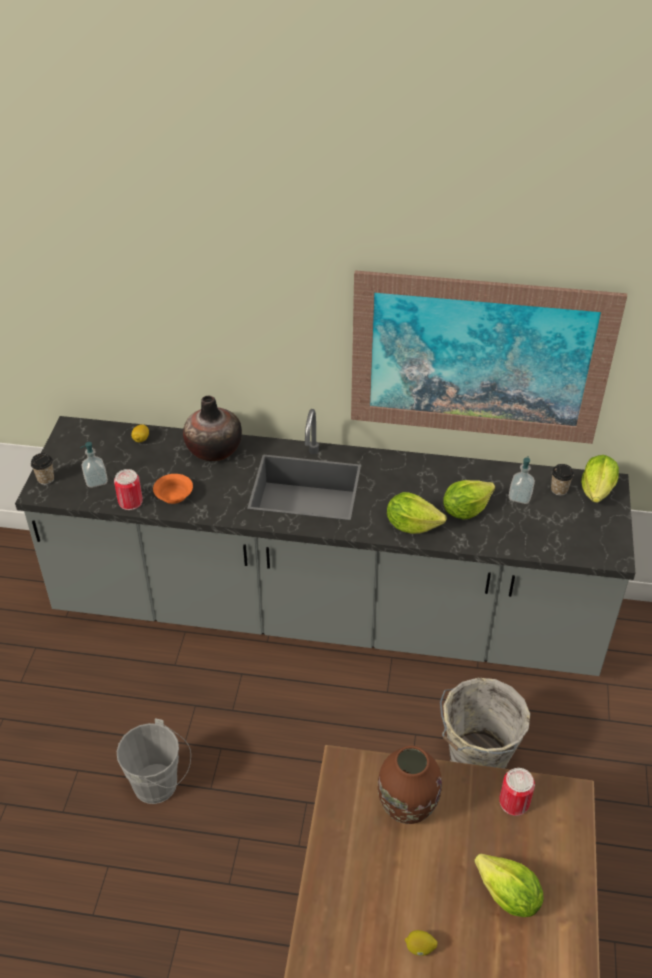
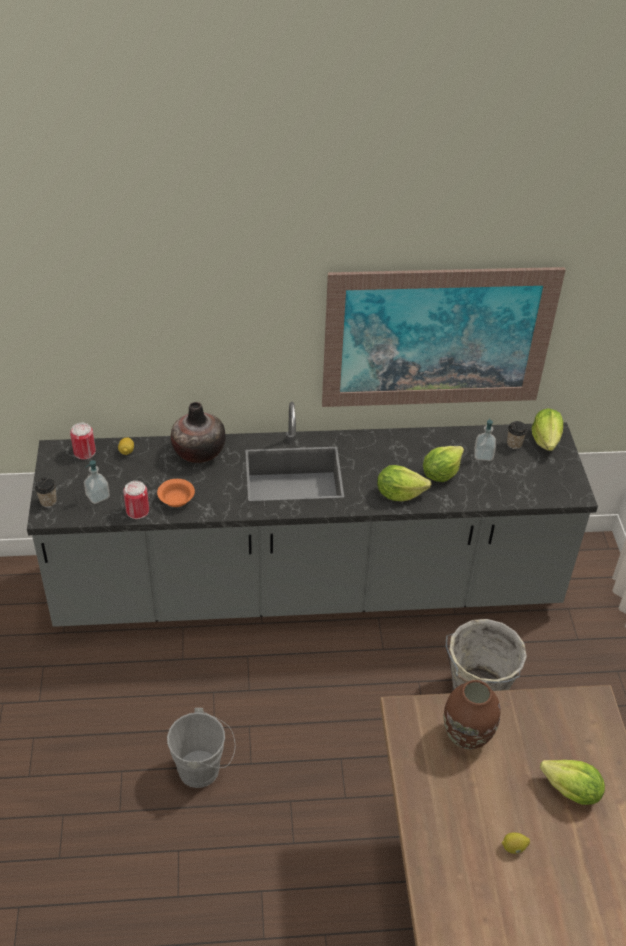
camera: 15 degrees left, 0 degrees up
(514, 802) = (552, 714): can -> can (84, 452)

